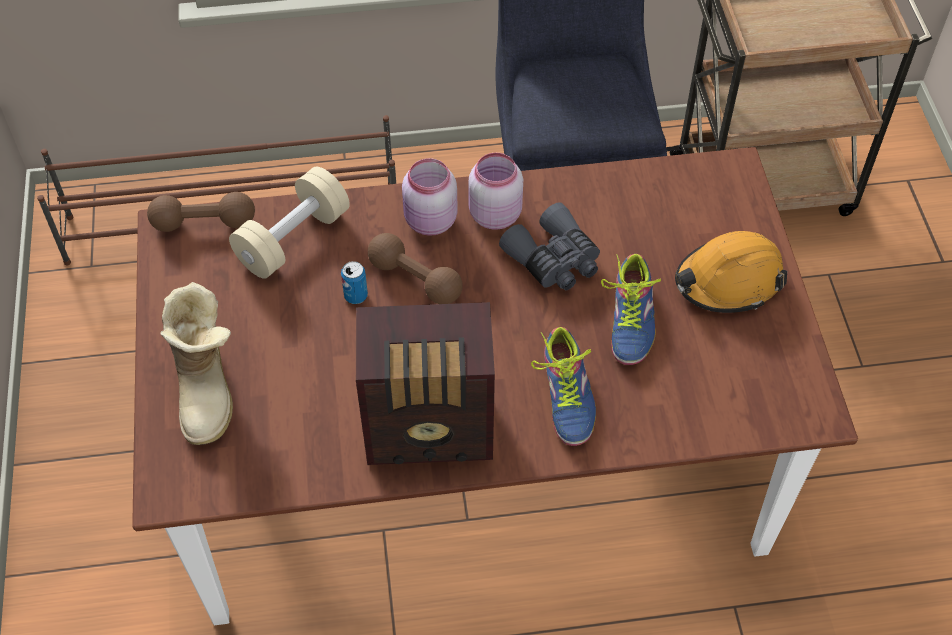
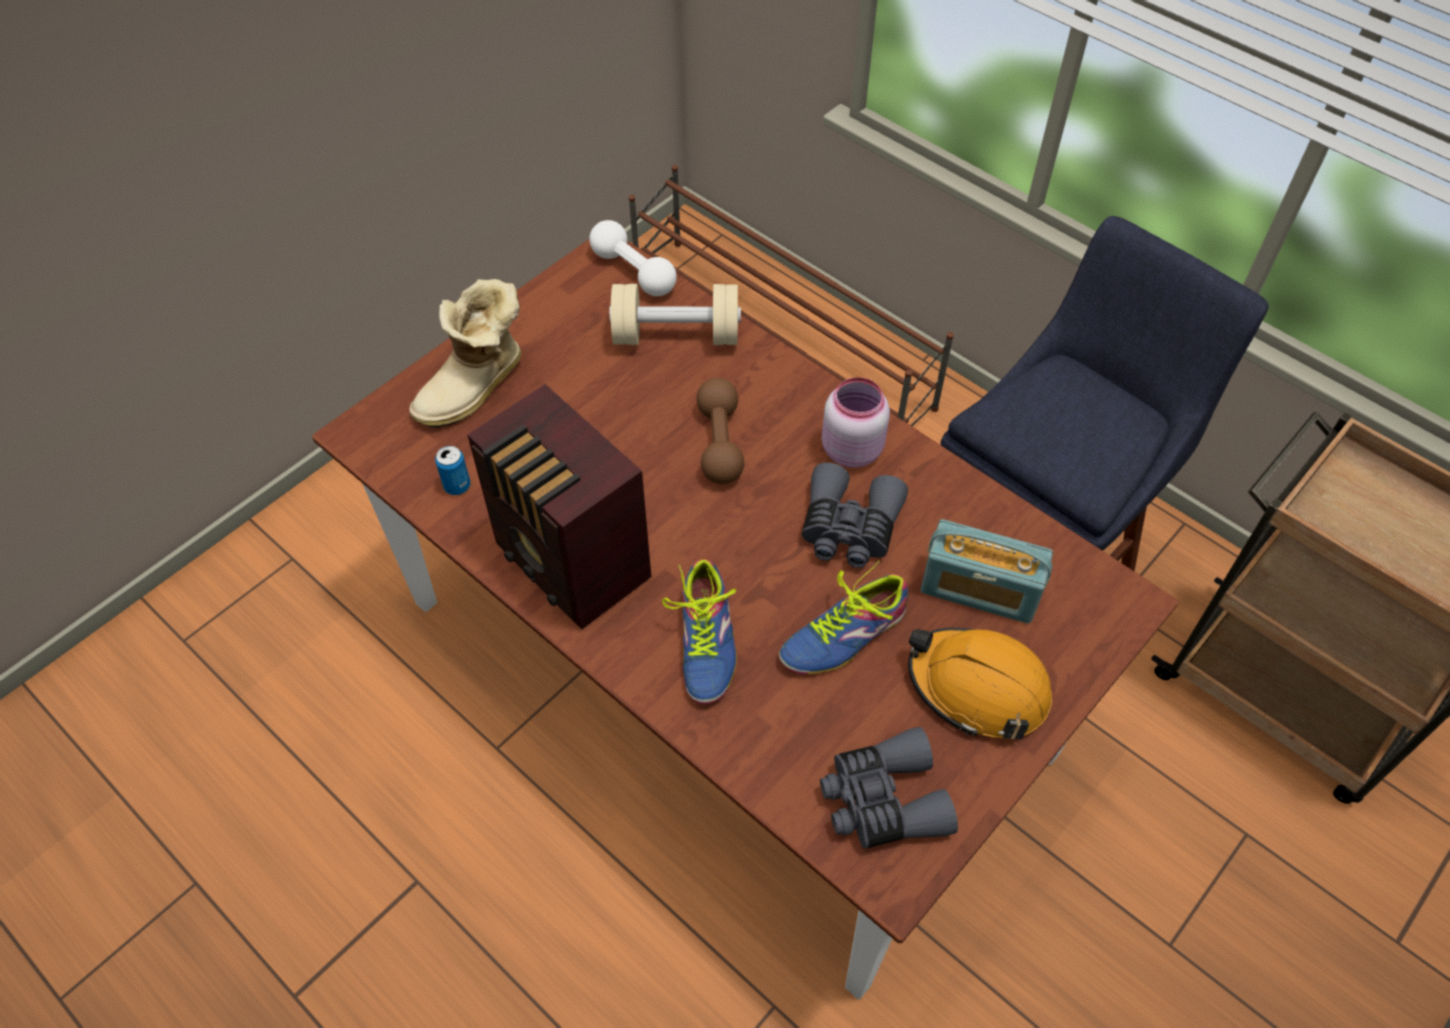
camera: 50 degrees right, 0 degrees up
(204, 223) = (633, 272): brown dumbbell -> white dumbbell
(356, 296) = (661, 415): can -> can (457, 486)
(429, 222) = (792, 410): pink jar -> none
(567, 395) = (706, 641): shoe -> shoe turned 45 degrees counterclockwise
(663, 230) = (979, 590): none -> radio
(762, 383) = (882, 800): none -> grey binoculars

